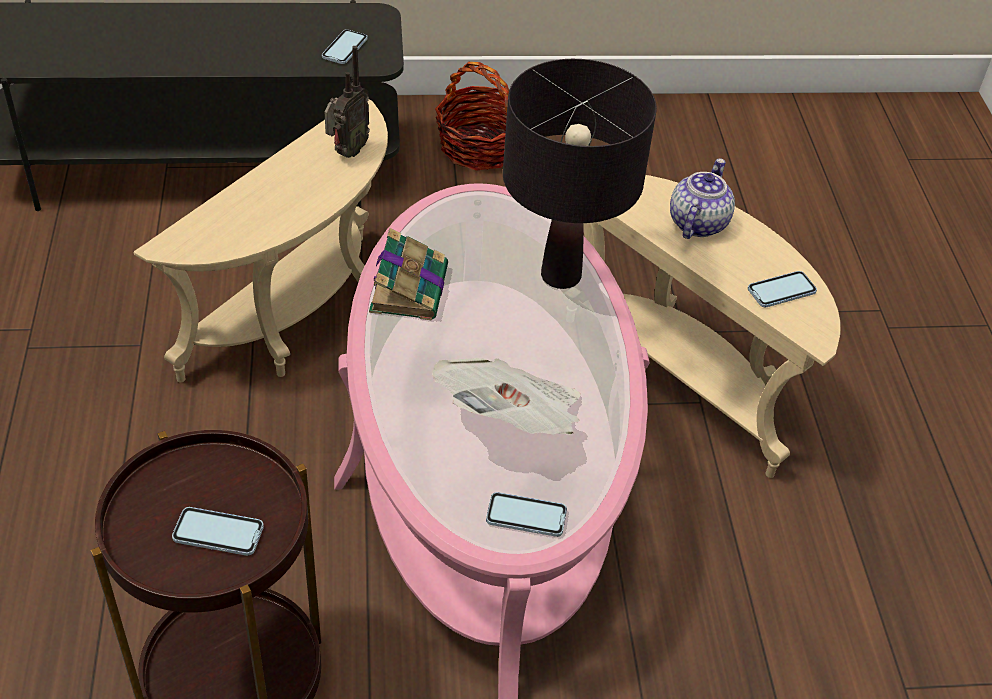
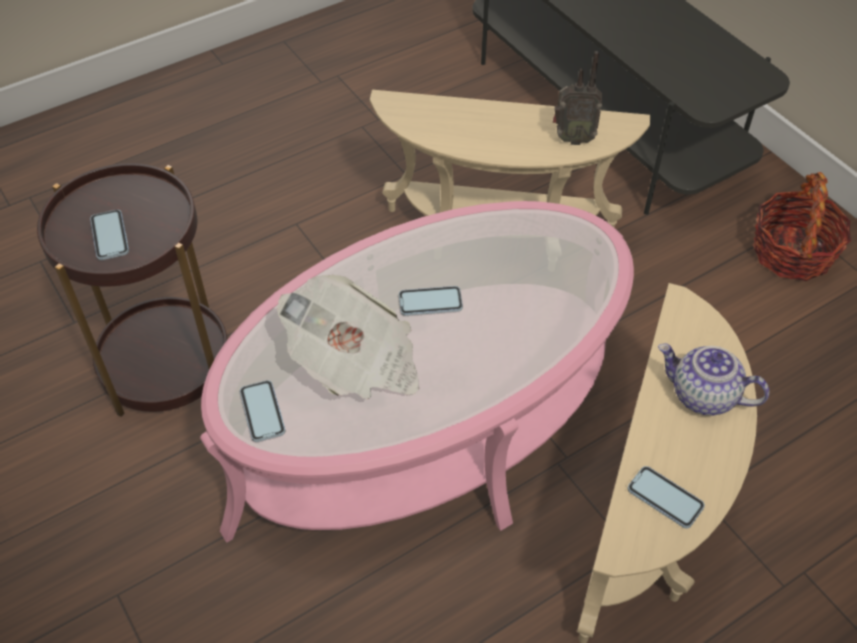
camera: 65 degrees right, 5 degrees up
(344, 48) = (701, 82): phone -> phone (430, 302)
(409, 288) = (453, 241): book -> none
(560, 276) = (545, 326): black table lamp -> none
(697, 222) = (702, 396): teapot -> teapot turned 150 degrees counterclockwise

